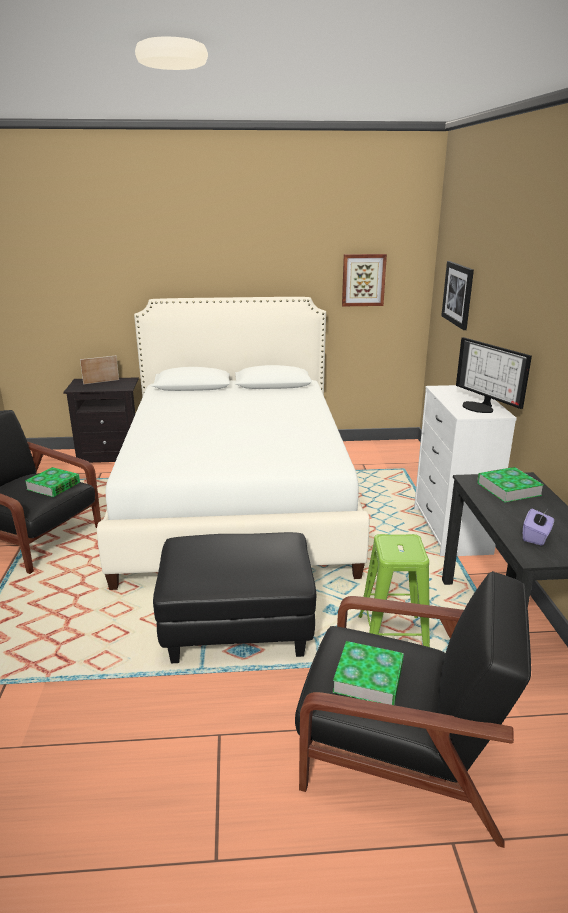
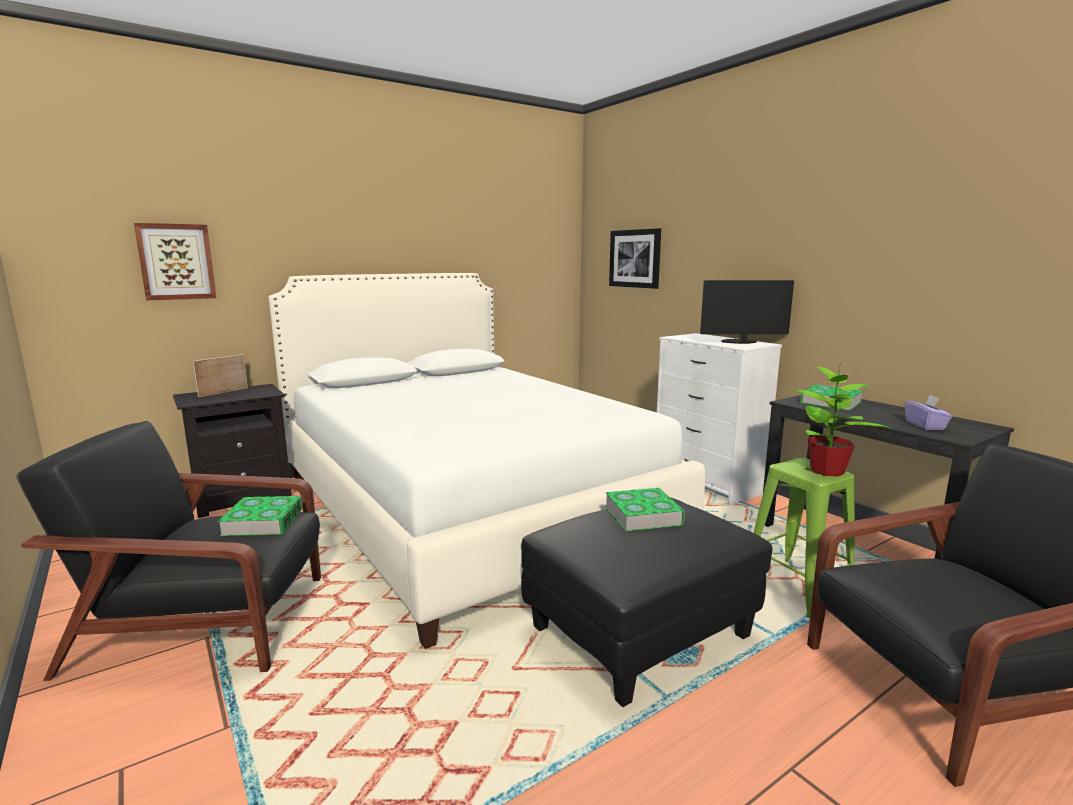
camera: 30 degrees left, 10 degrees down
(363, 280) = (522, 256): picture -> picture (176, 262)
(368, 678) = (958, 600): book -> book (643, 515)
(410, 553) = (827, 471): none -> potted plant
(480, 407) = (739, 342): monitor -> monitor turned 150 degrees clockwise

